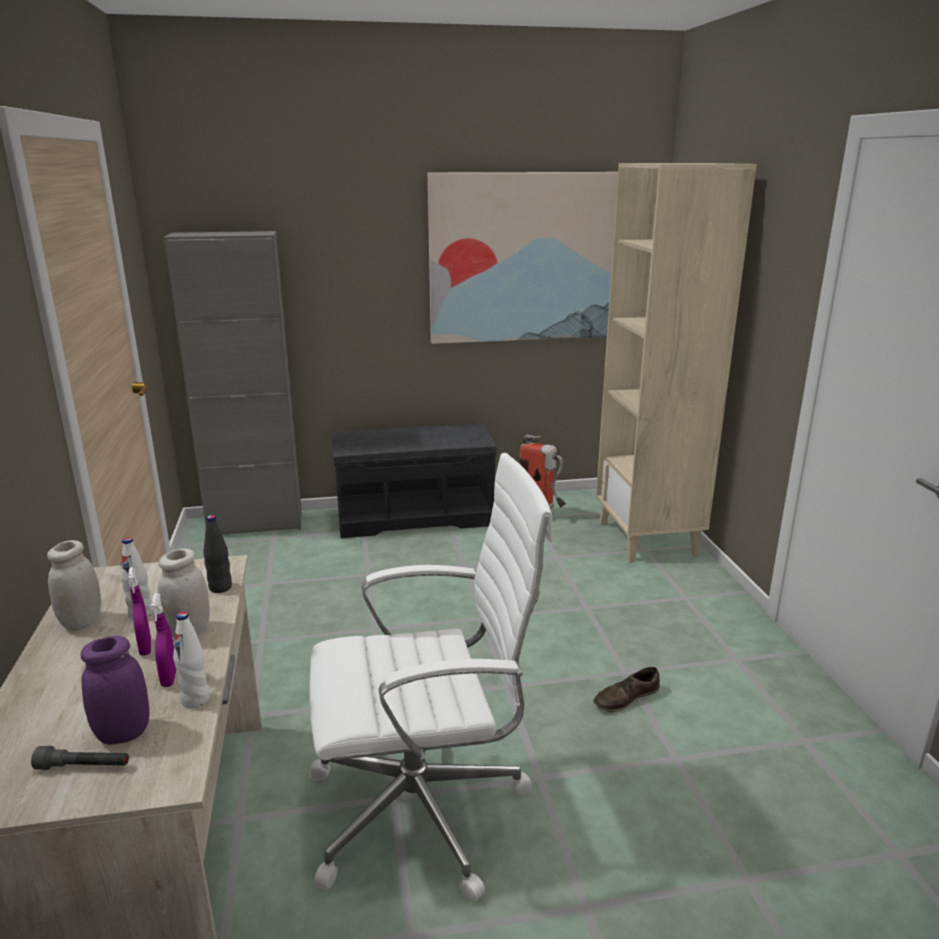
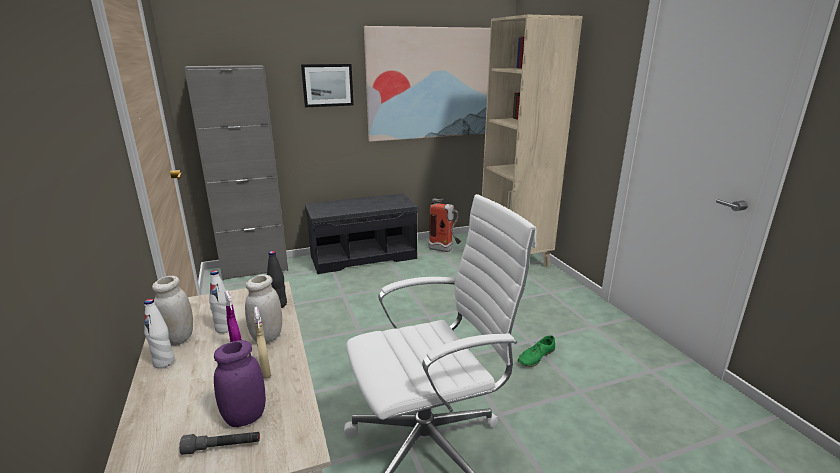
camera: 10 degrees left, 0 degrees up
(169, 678) = (265, 371): purple spray bottle -> beige spray bottle
(195, 700) = (293, 385): white bottle -> white bottle (164, 362)
(371, 259) = (327, 85): none -> picture
(626, 698) = (536, 357): brown shoe -> green shoe

